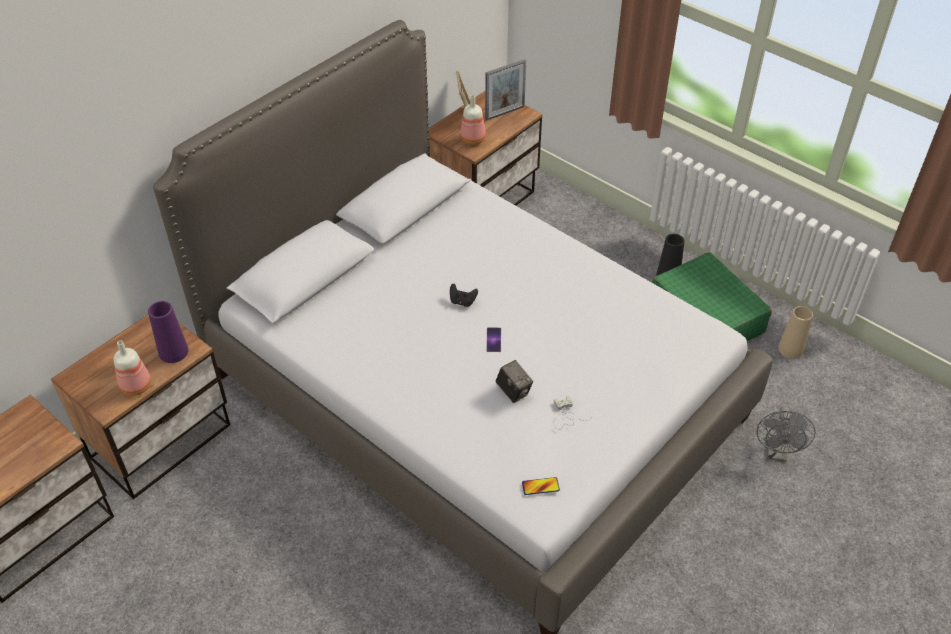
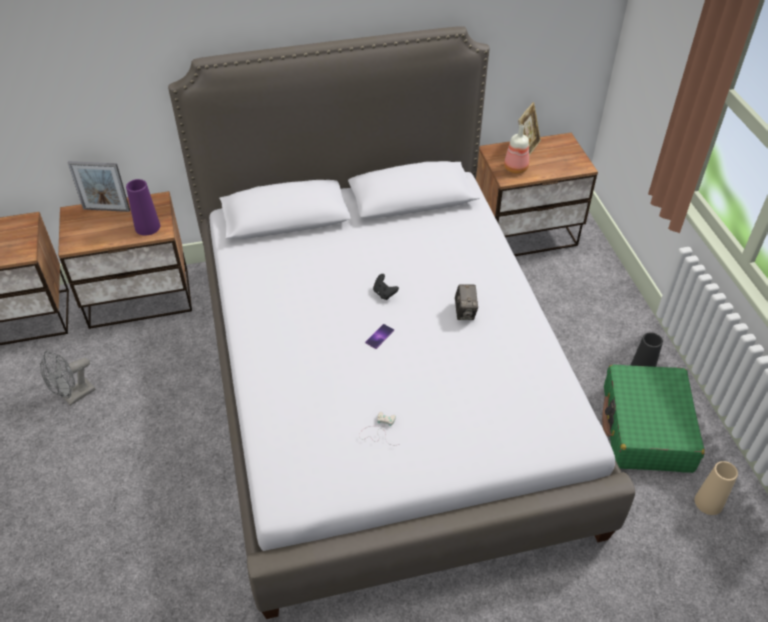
camera: 35 degrees right, 0 degrees up
(137, 386) = (103, 239): bottle -> none
(505, 113) = (564, 158): picture frame -> picture frame (106, 209)
(513, 391) = (354, 386): camera -> camera (465, 312)
(540, 486) = (301, 476): phone -> none
(777, 453) = (609, 589): grey fan -> grey fan (74, 396)

